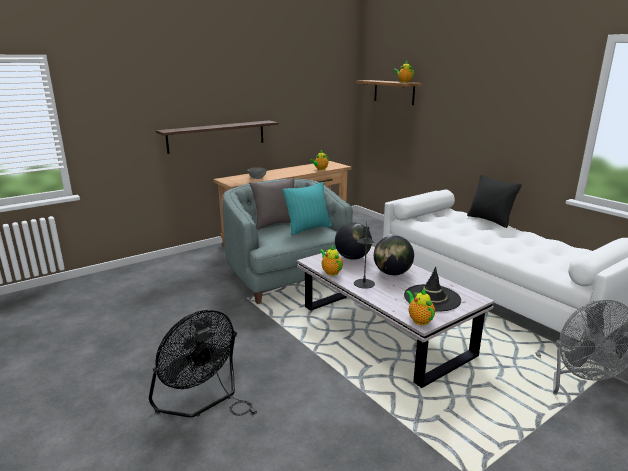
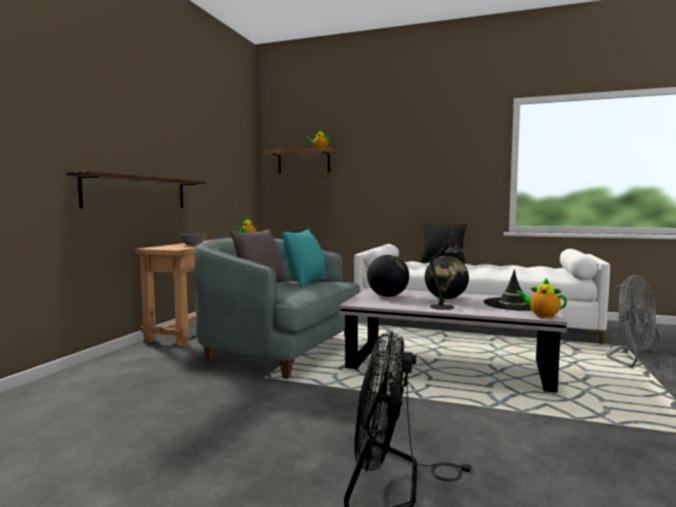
camera: 35 degrees left, 15 degrees down
(331, 272) = (393, 306): teapot -> none

